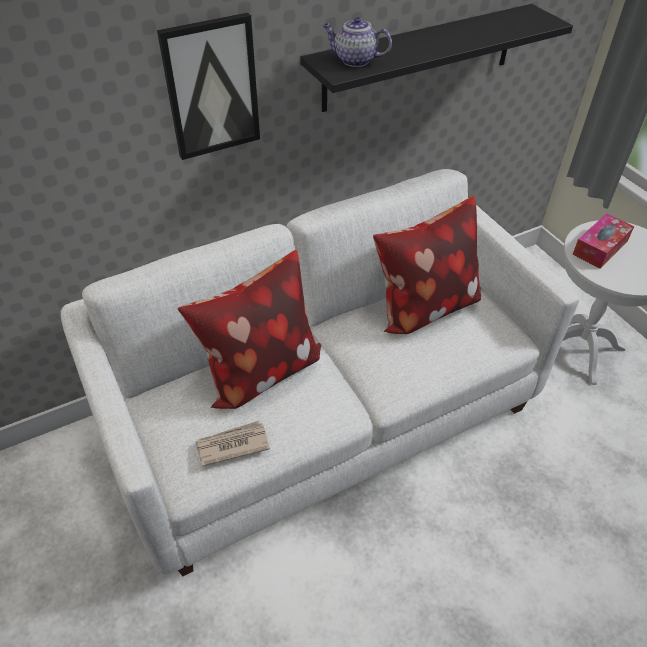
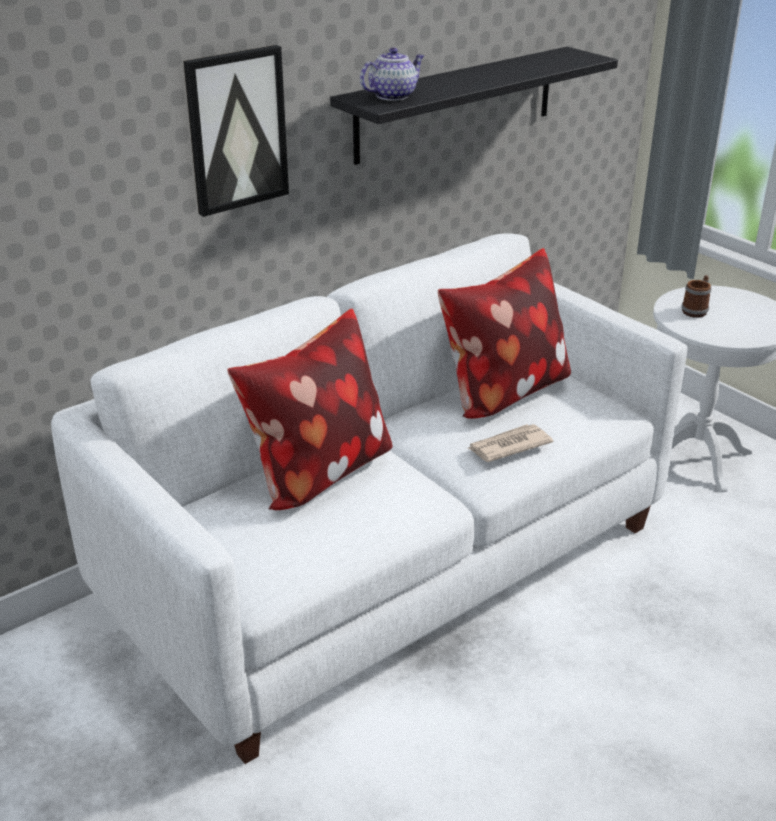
camera: 10 degrees left, 15 degrees down
(232, 445) = (305, 545): newspaper -> newspaper (508, 446)
(354, 60) = (393, 96): teapot -> teapot turned 135 degrees clockwise
(600, 248) = (696, 310): tissue box -> mug

